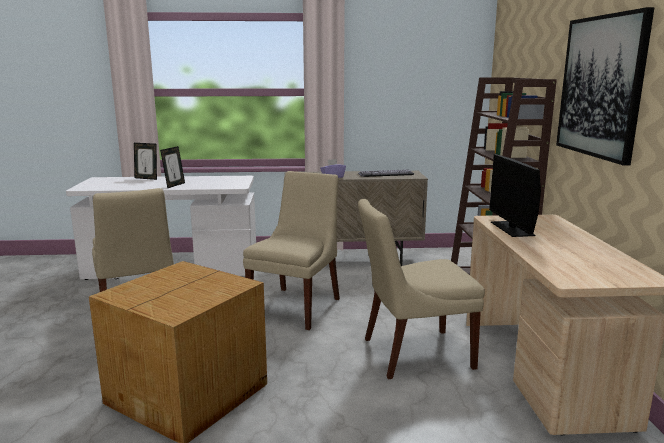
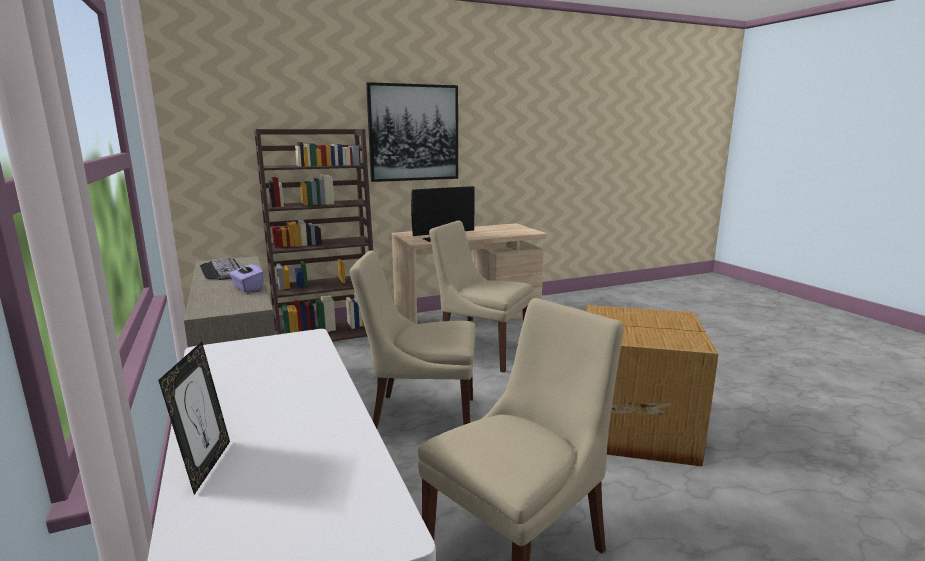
camera: 110 degrees left, 0 degrees up
(174, 185) = (309, 393): picture frame -> none
(413, 354) = (480, 352): beige chair -> beige chair turned 150 degrees clockwise

